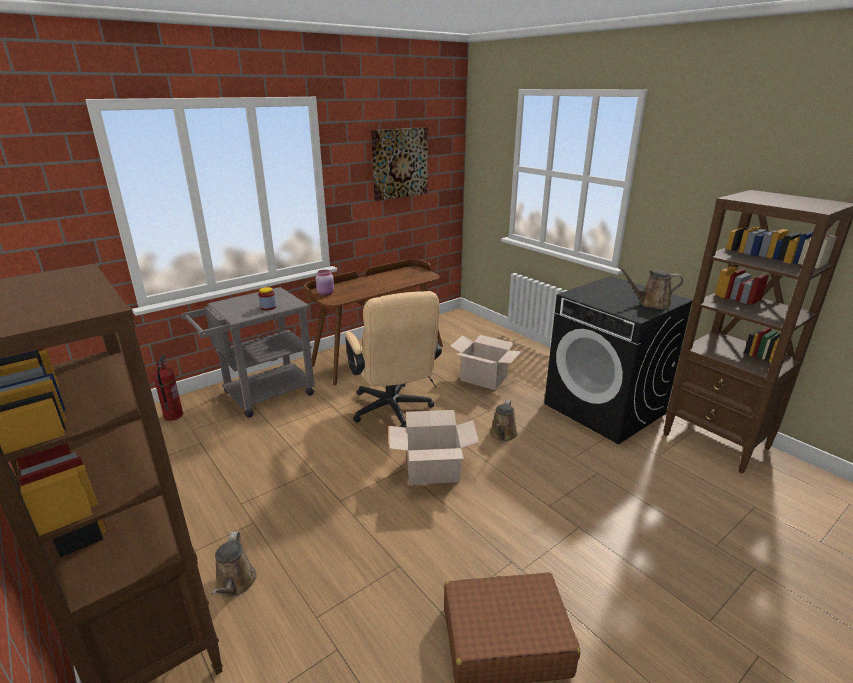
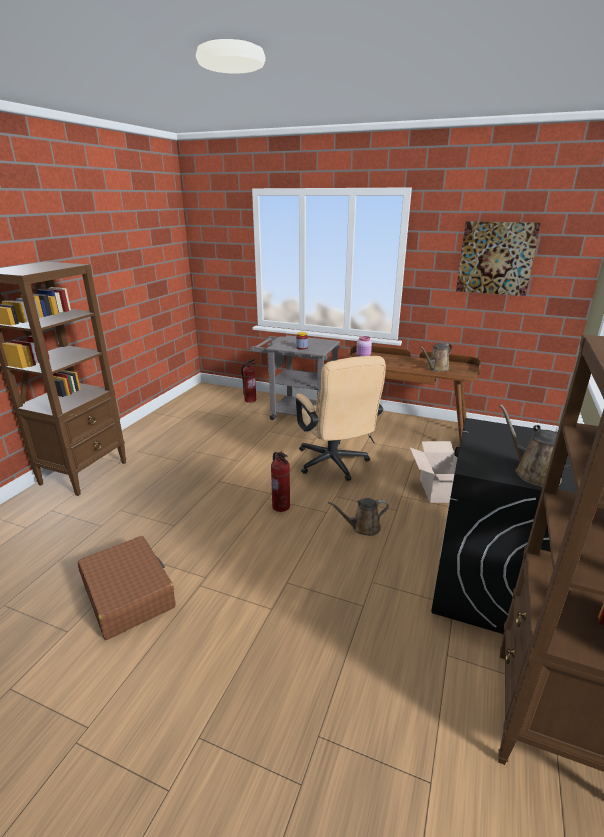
camera: 60 degrees right, 0 degrees up
(235, 584) = (133, 475): brown watering can -> brown watering can (436, 369)
(393, 412) = (334, 465): beige office chair -> beige office chair turned 60 degrees counterclockwise
(433, 470) = (281, 506): cardboard box -> fire extinguisher

